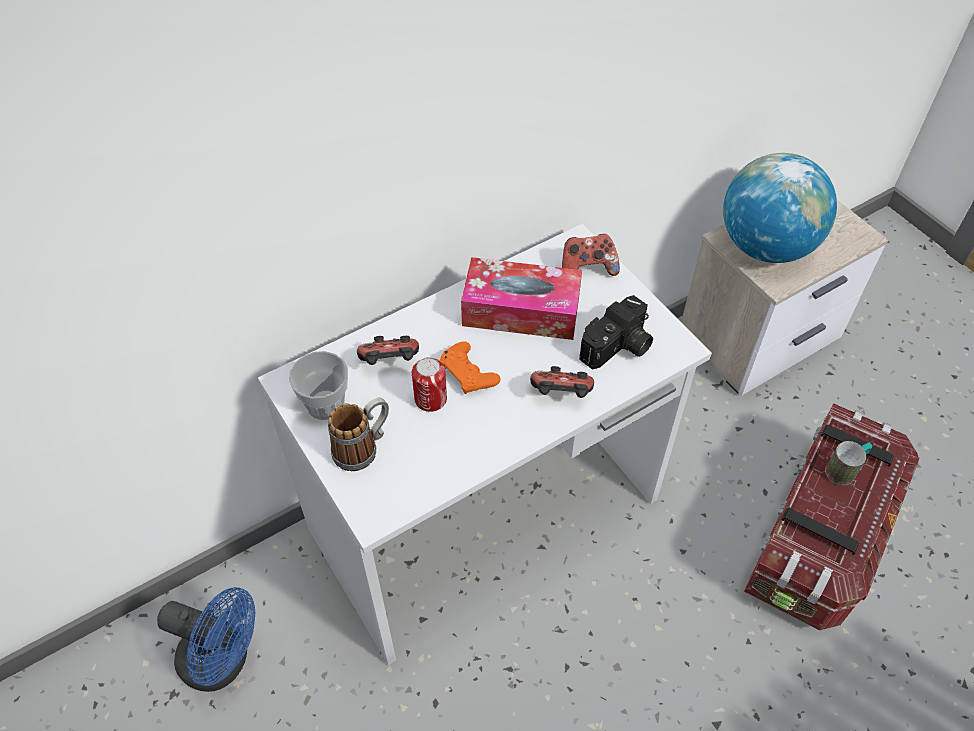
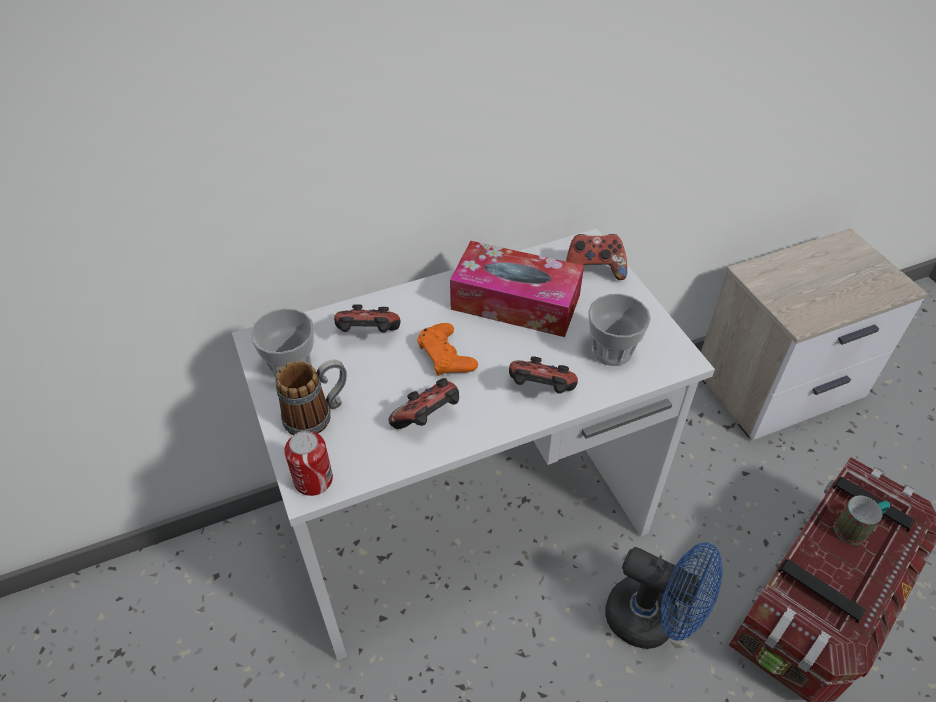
camera: 10 degrees right, 5 degrees down
(224, 661) = (176, 628): blue fan -> blue fan (652, 620)
(430, 399) = (400, 376): can -> can (313, 480)
(465, 437) = (428, 419): none -> game controller
(618, 348) = (612, 351): camera -> cup
(766, 246) = (793, 284): globe -> none

